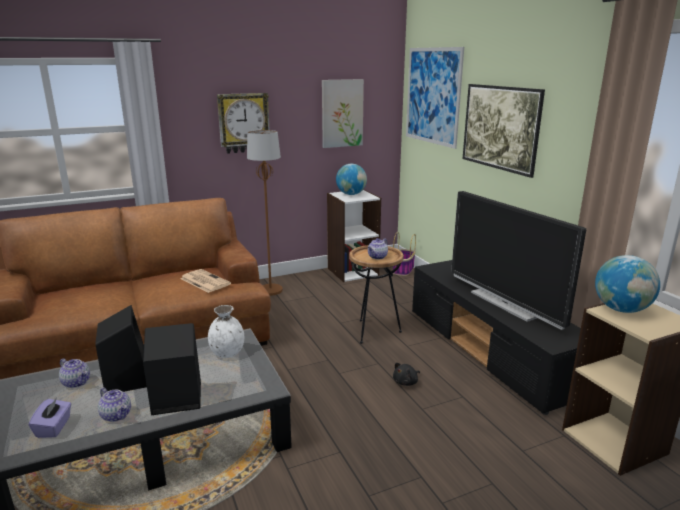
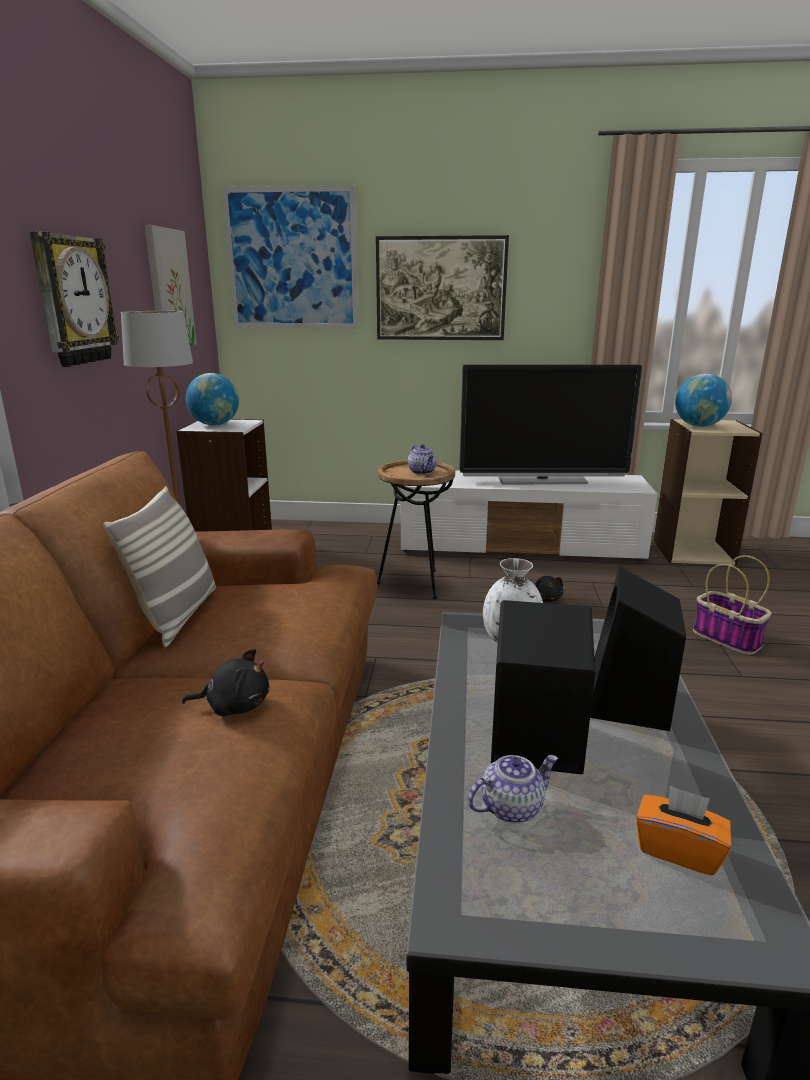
camera: 60 degrees left, 0 degrees up
(54, 427) = (678, 849): purple tissue box -> orange tissue box
(98, 301) = (234, 706): none -> black plush toy
(117, 415) = (658, 767): teapot -> none
(174, 272) = (177, 616): none -> pillow
(204, 281) = (289, 591): newspaper -> none
(403, 270) = (282, 526): basket -> basket (728, 639)
(490, 352) = (521, 546): black tv stand -> white tv stand

